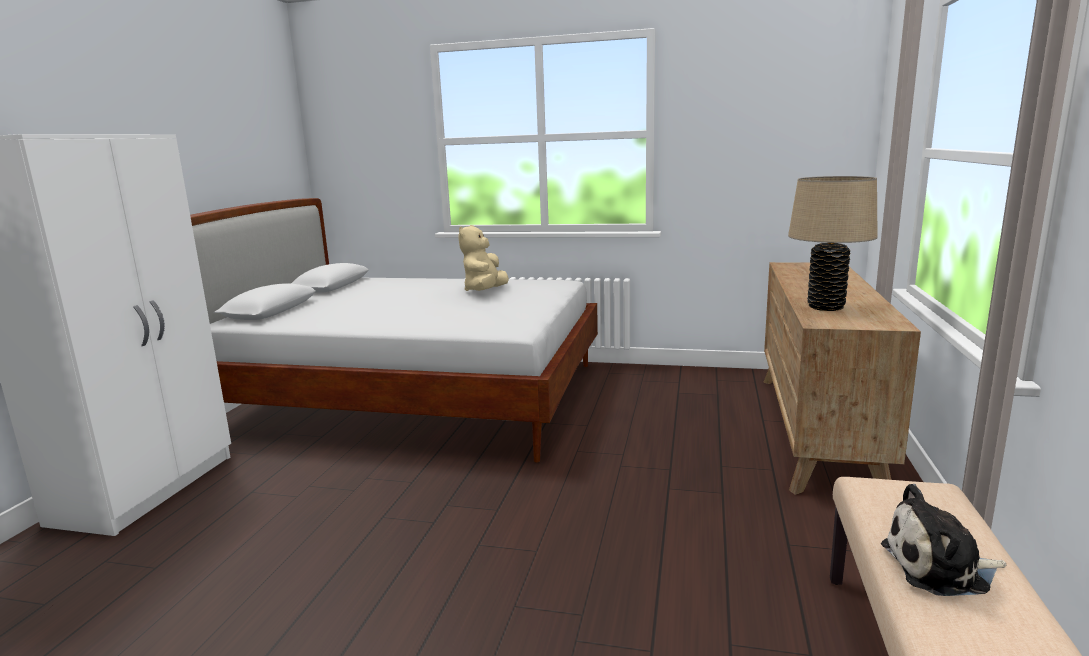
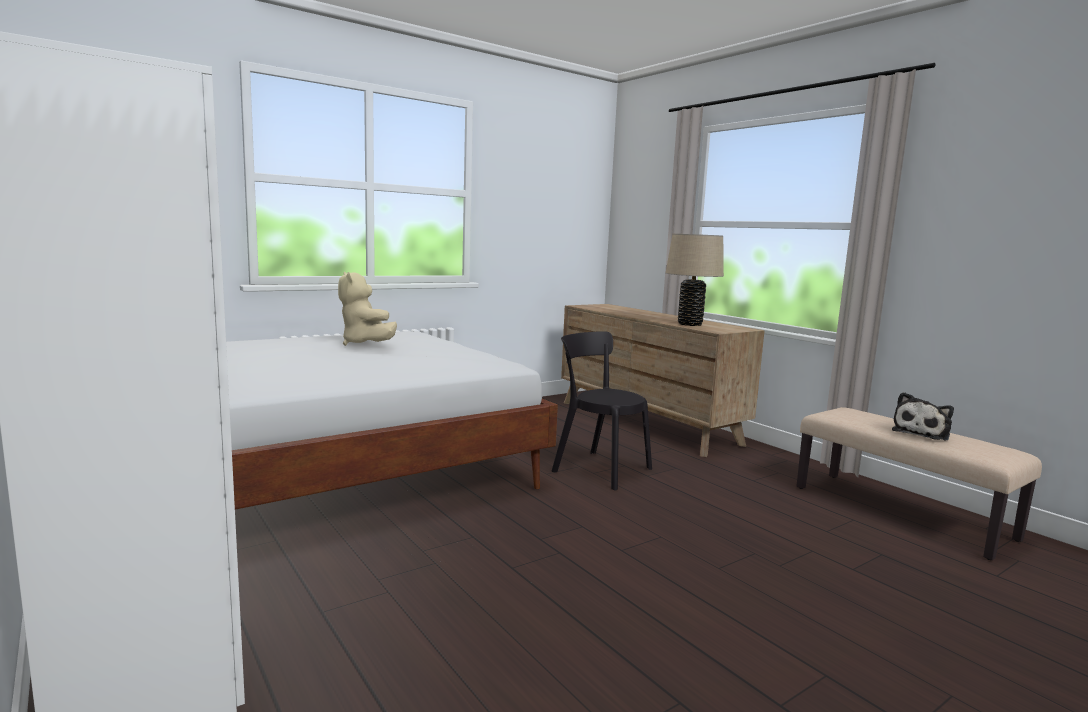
camera: 50 degrees left, 5 degrees down
(634, 463) = (598, 468): none -> black chair

